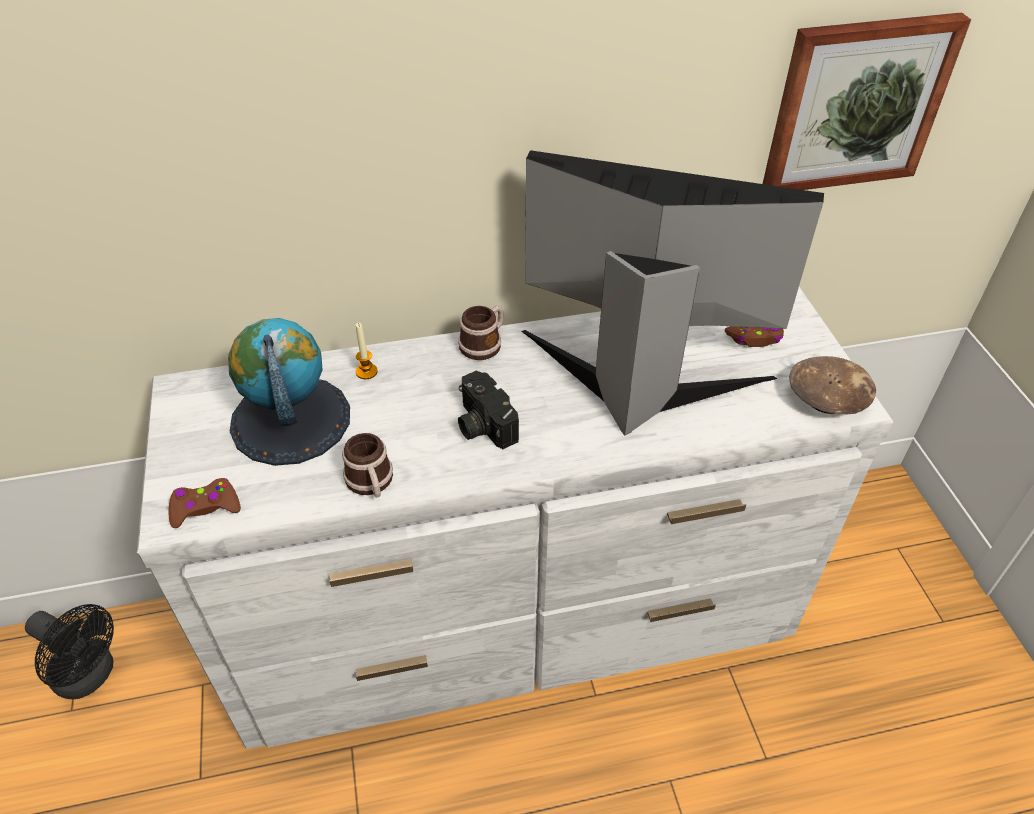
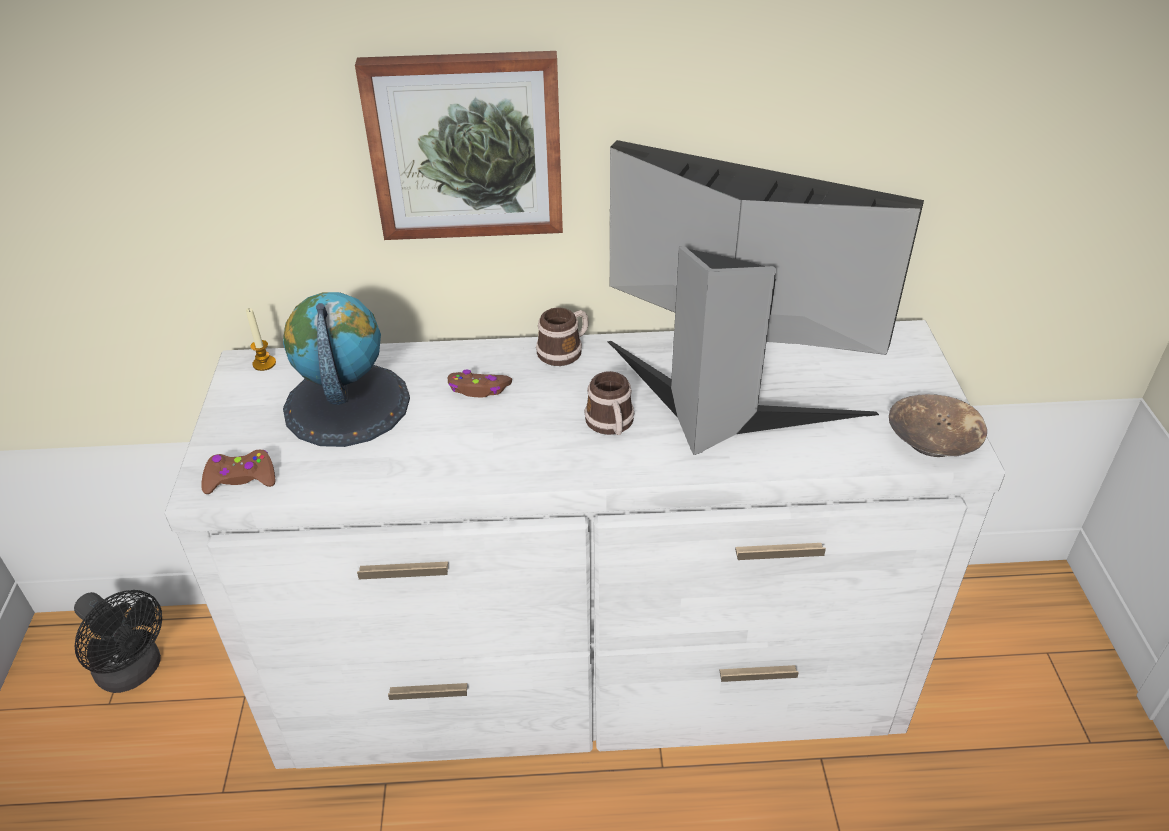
camera: 10 degrees right, 5 degrees down
(366, 372) = (435, 366): candle -> candle (264, 363)
(371, 483) = (413, 473): mug -> mug (611, 425)
(481, 424) = (542, 428): camera -> none
(754, 339) = (863, 373): brown game controller -> brown game controller (479, 389)
(856, 104) = (991, 119): picture -> picture (466, 146)

